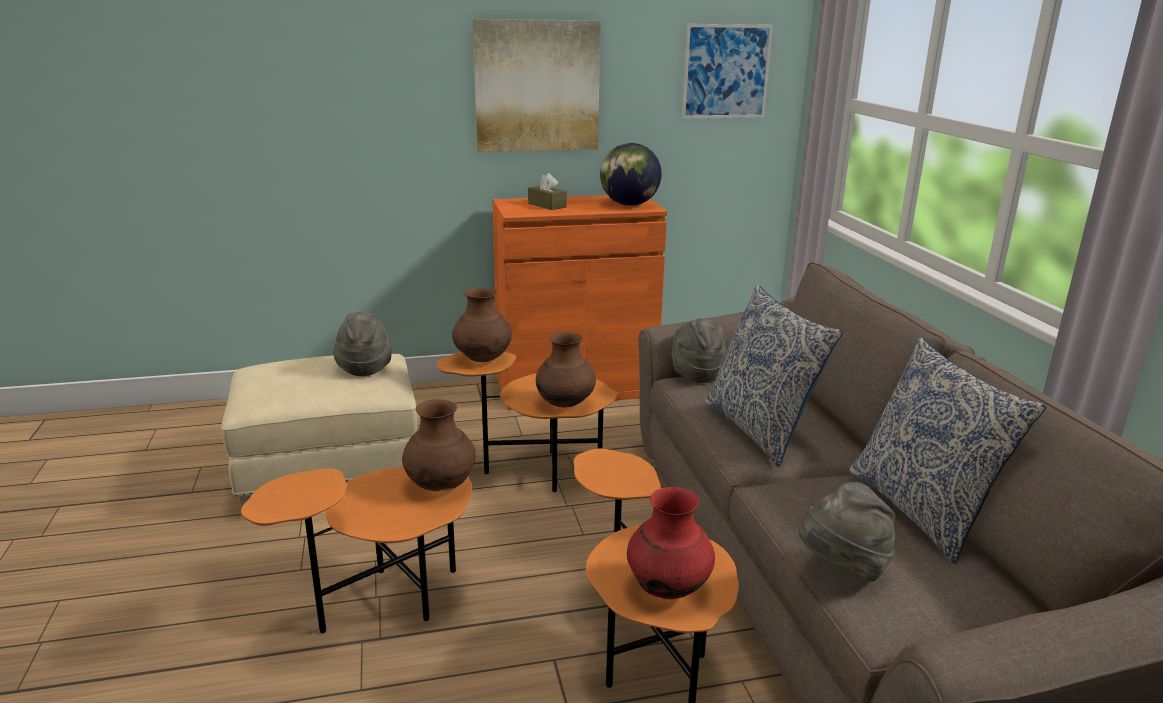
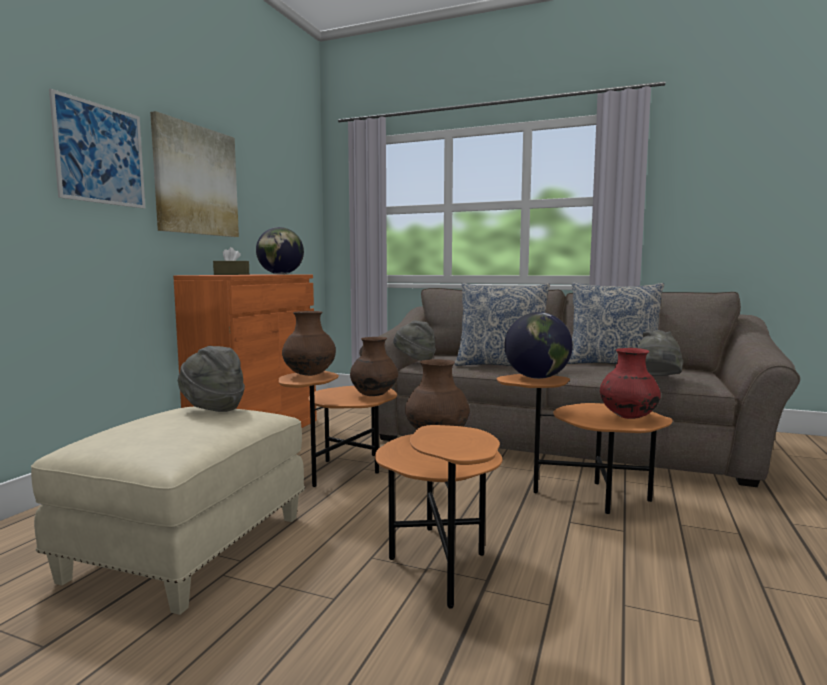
camera: 55 degrees left, 15 degrees down
(624, 473) = (537, 377): none -> globe
(726, 72) = (293, 192): picture -> picture (100, 154)

